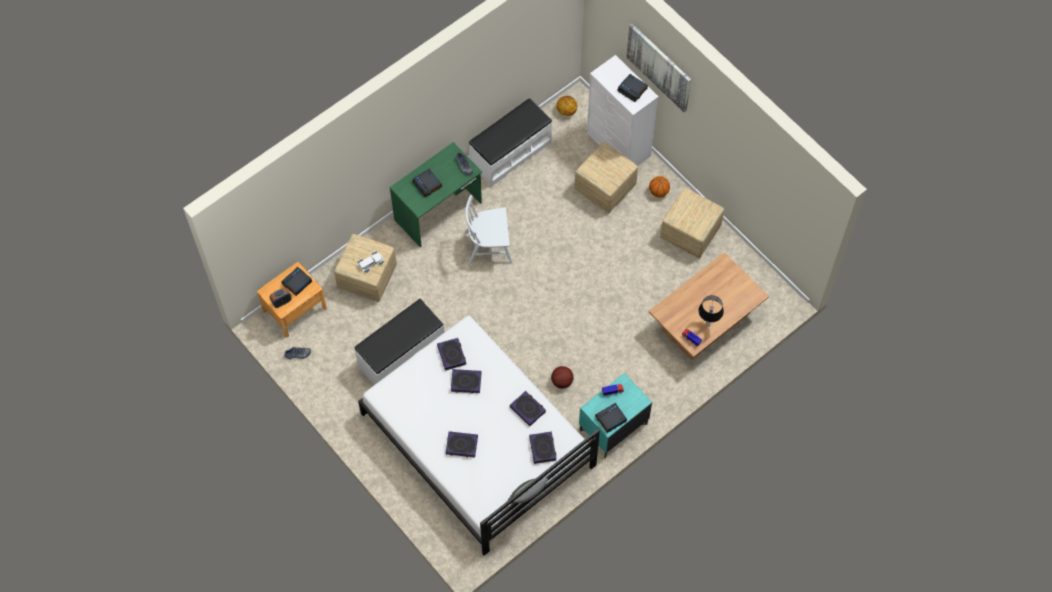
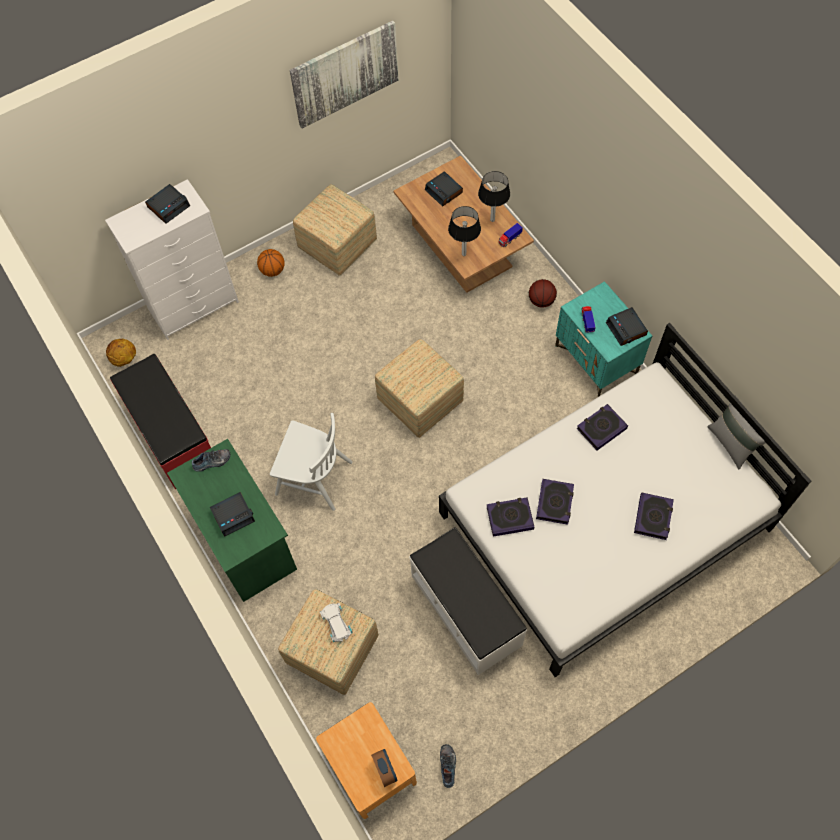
camera: 80 degrees left, 0 degrees up
(296, 283) = (354, 742): alarm clock -> alarm clock (444, 191)
(488, 247) = (313, 477): white chair -> white chair turned 75 degrees counterclockwise
(510, 153) = (171, 435): white bench -> red bench
(543, 448) = (660, 416): book -> none
(562, 381) = (527, 410): basketball -> basketball (541, 301)
(605, 187) = (252, 328): ottoman -> ottoman (419, 400)
(659, 67) = (161, 144): picture -> picture (345, 74)
(671, 308) = (464, 254): none -> table lamp

